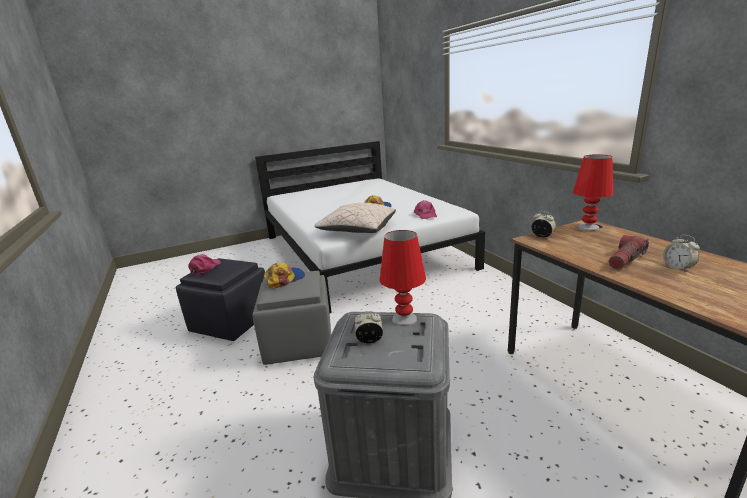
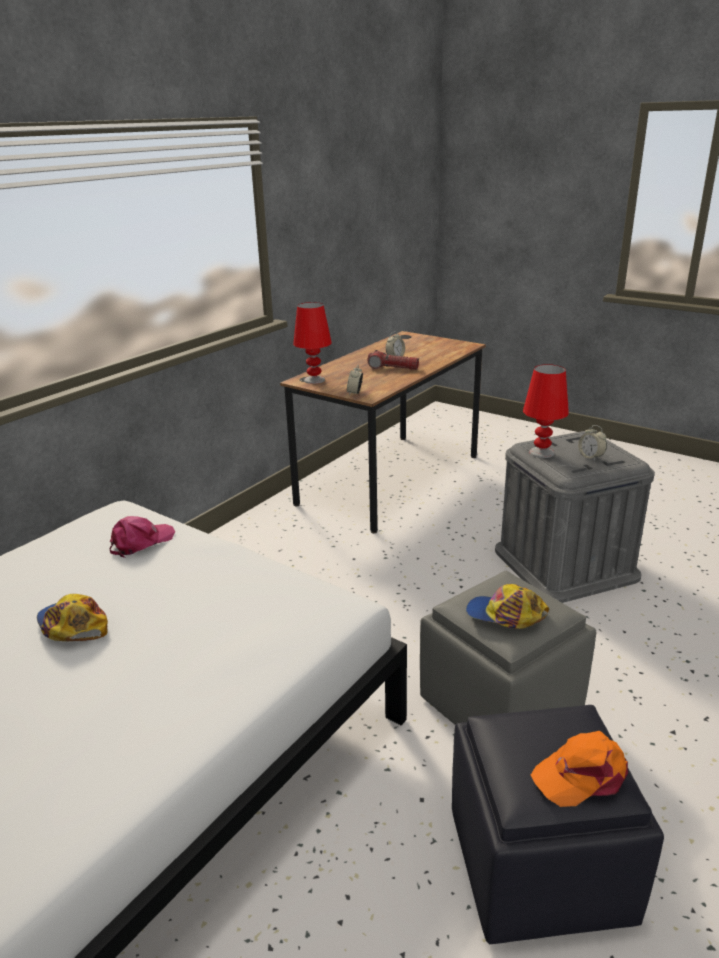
camera: 120 degrees left, 5 degrees up
(205, 268) = (582, 775): pink cap -> orange cap
(357, 230) = (265, 594): beige pillow -> none

